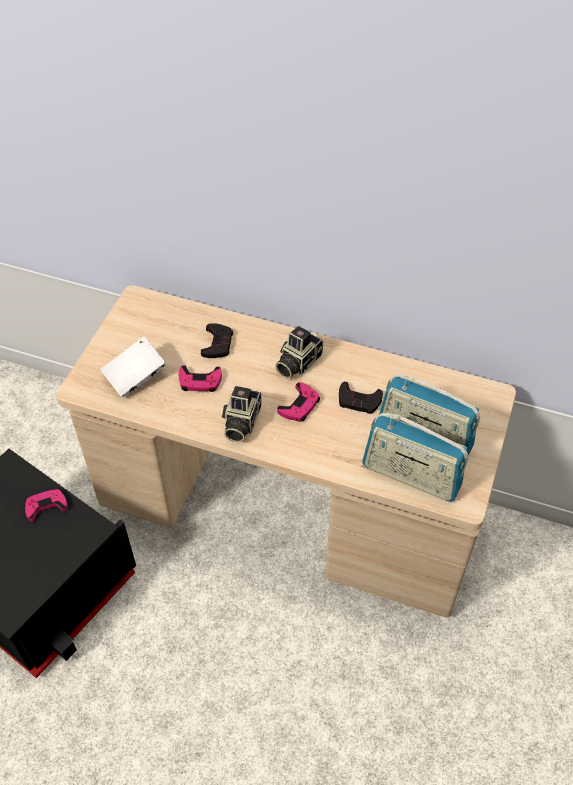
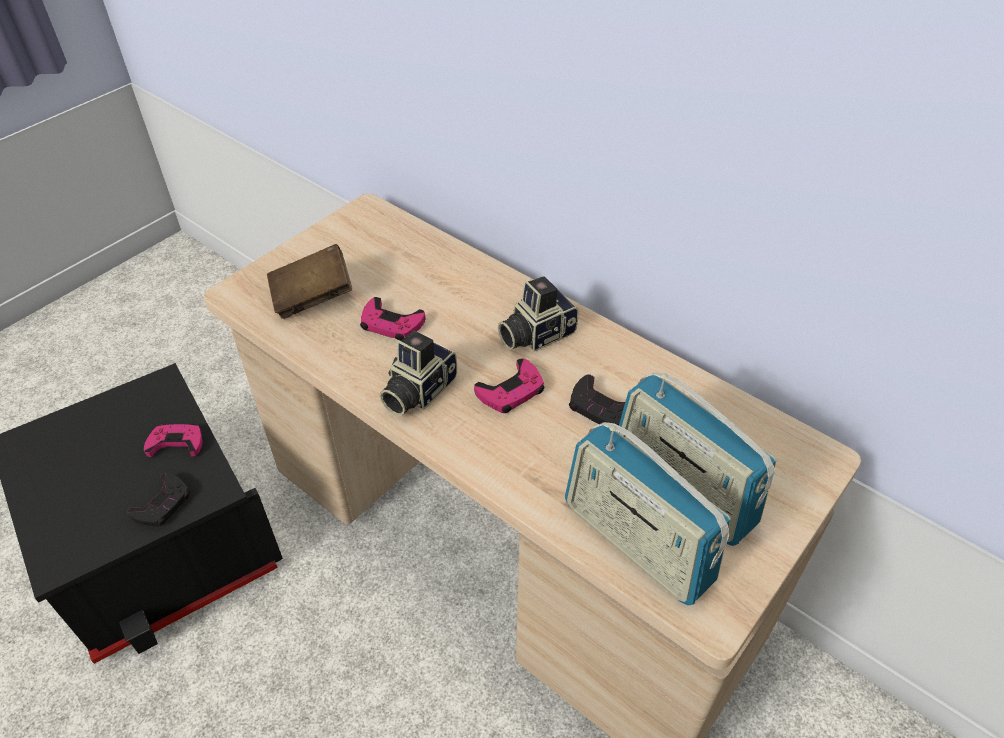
camera: 20 degrees right, 5 degrees down
(135, 377) = (312, 297): white book -> brown book
(217, 344) = (439, 284): black game controller -> black game controller (163, 504)

